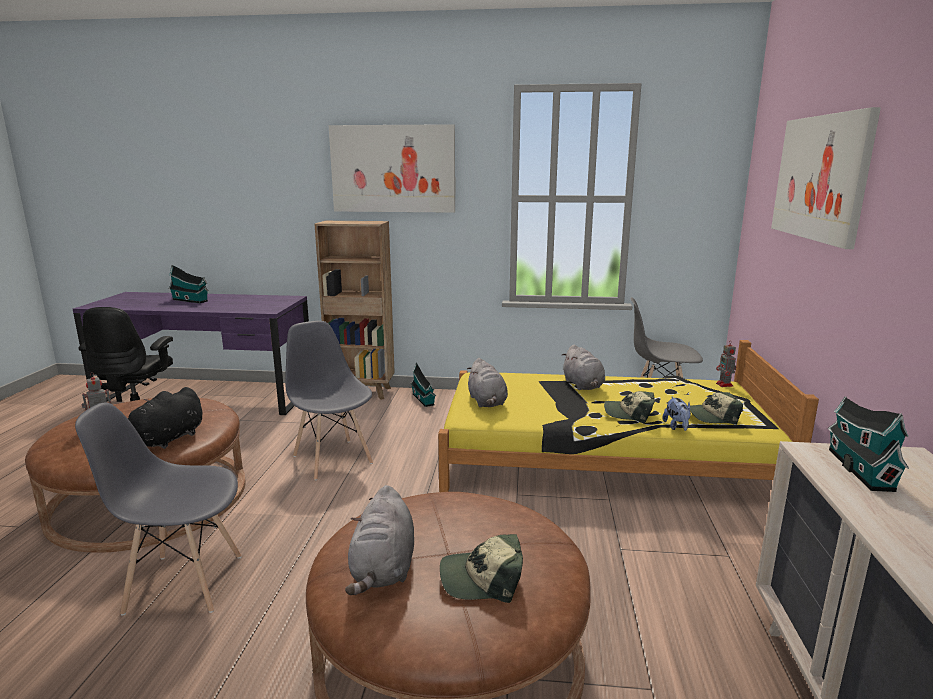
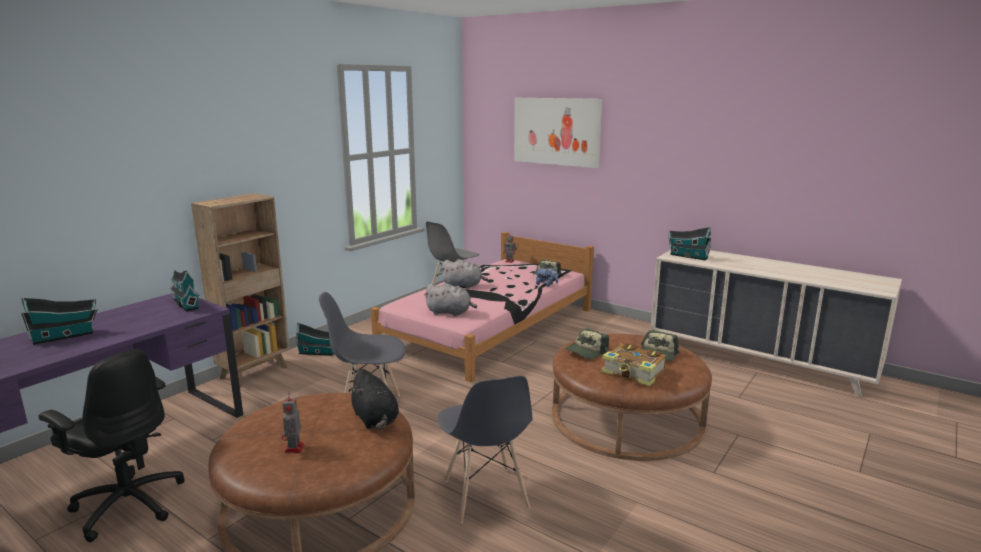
camera: 60 degrees left, 0 degrees up
(184, 583) = (485, 495): grey chair -> grey chair turned 45 degrees counterclockwise
(277, 303) = (185, 304): none -> toy house
(383, 569) = (634, 372): grey plush toy -> book
(393, 169) = (251, 141): picture -> none
(603, 457) = (490, 328): yellow bed -> pink bed
(629, 413) = (520, 287): cap -> cap (586, 351)

